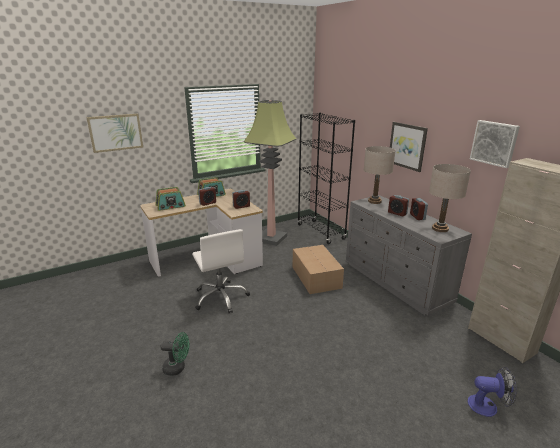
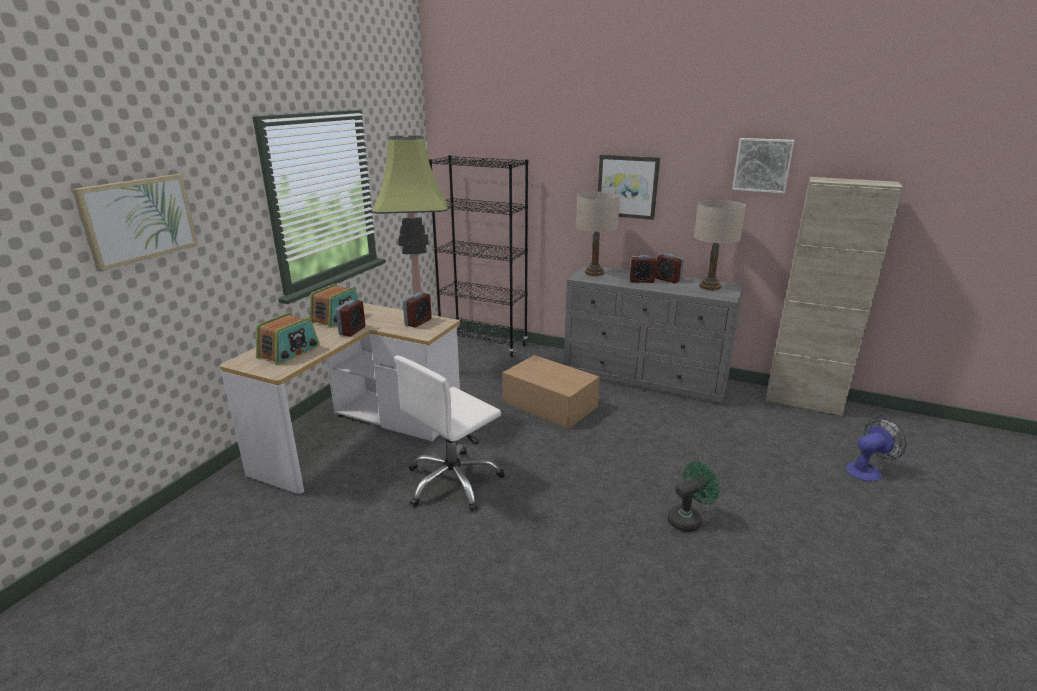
camera: 35 degrees left, 0 degrees up
(177, 368) = (518, 612): green fan -> green fan (688, 519)
(221, 297) = (453, 482): white office chair -> white office chair turned 105 degrees clockwise

